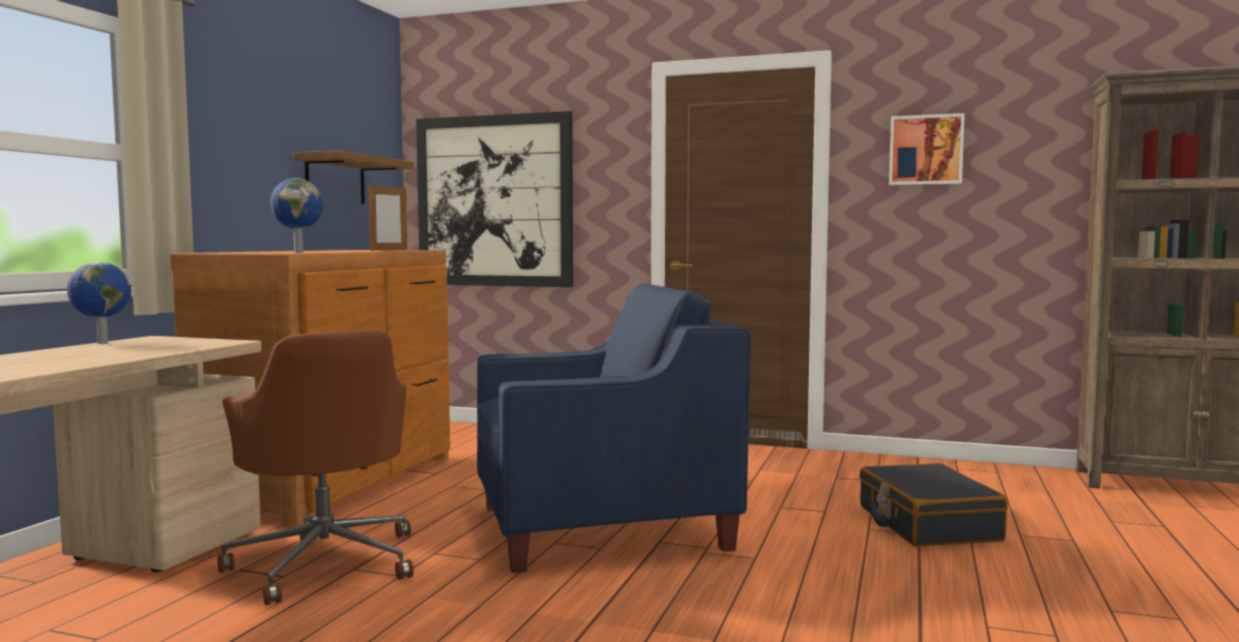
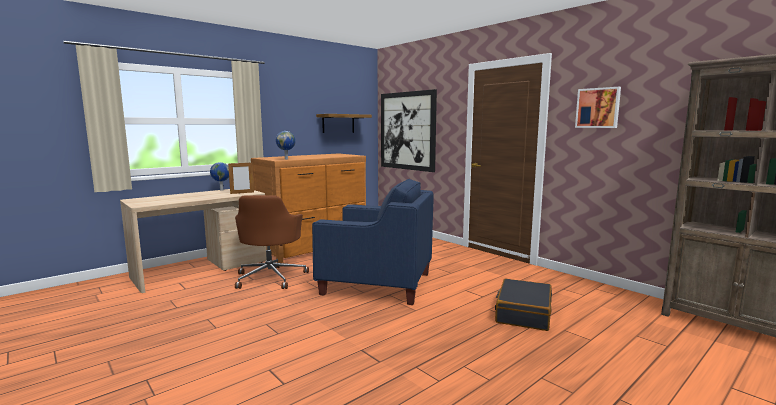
camera: 30 degrees right, 5 degrees up
(389, 250) = (340, 155): picture frame -> picture frame (242, 193)

